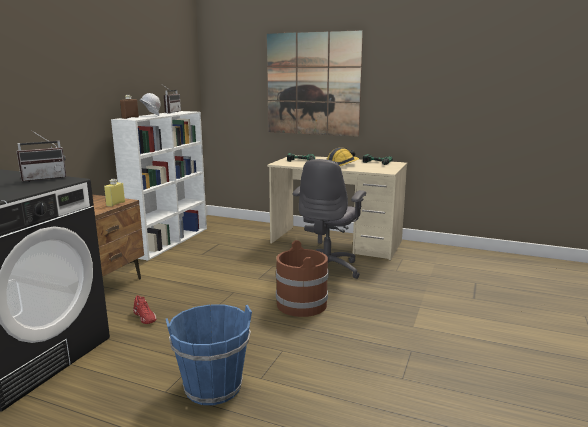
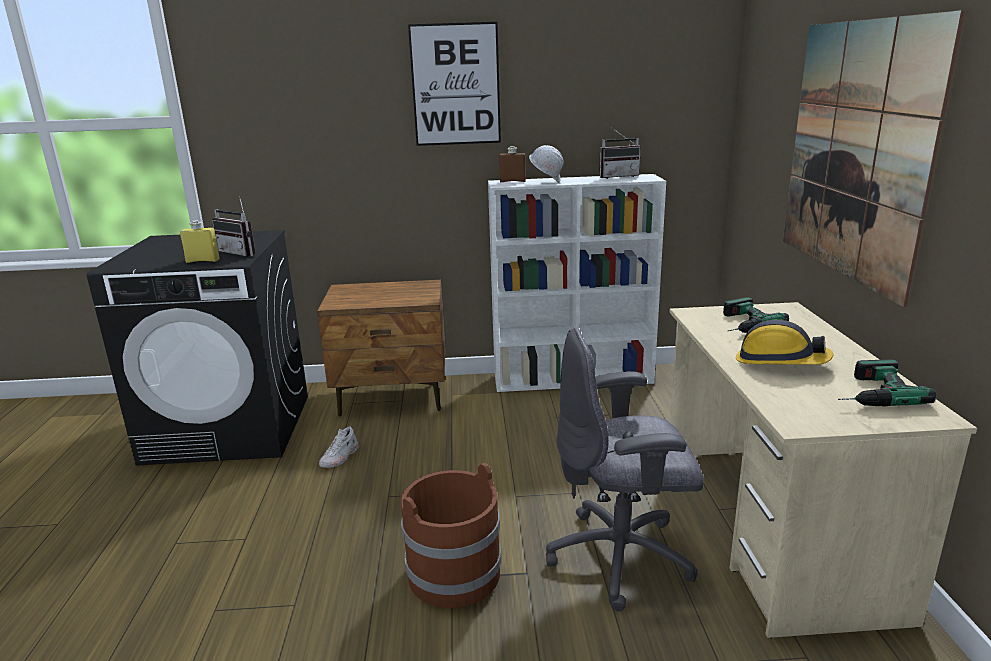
camera: 65 degrees right, 5 degrees up
(87, 53) = (455, 85): none -> picture
(115, 204) = (408, 301): yellow bottle -> yellow bottle (203, 261)
(145, 317) = (340, 457): red shoe -> white shoe
(213, 387) = (188, 575): blue bucket -> none

